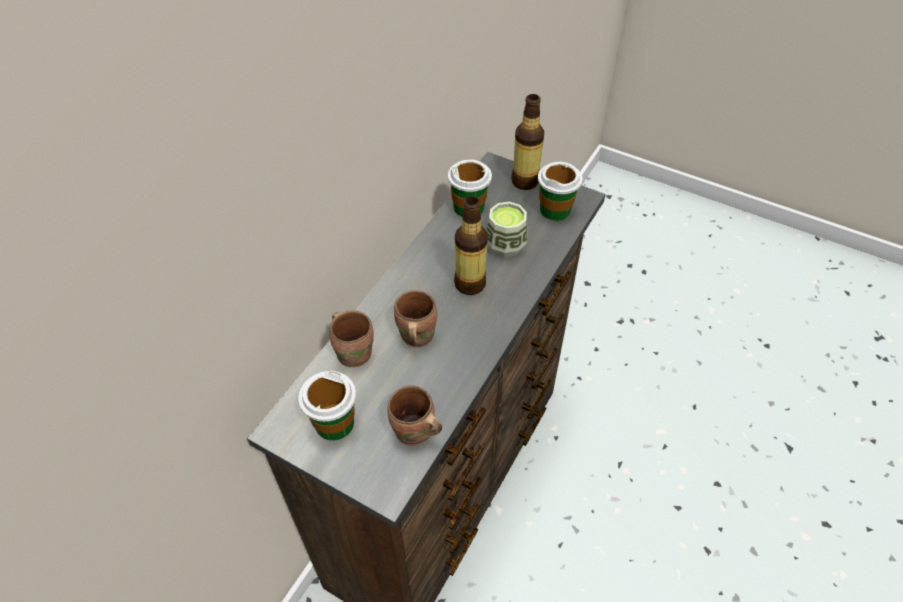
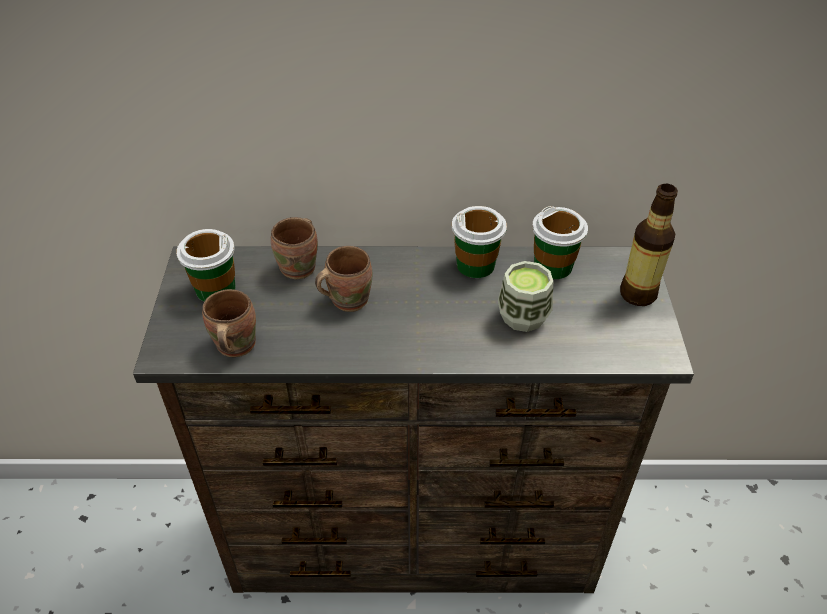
camera: 60 degrees right, 5 degrees down
(469, 284) = (445, 310): bottle -> none
(555, 209) = (619, 337): cup -> cup (476, 265)

